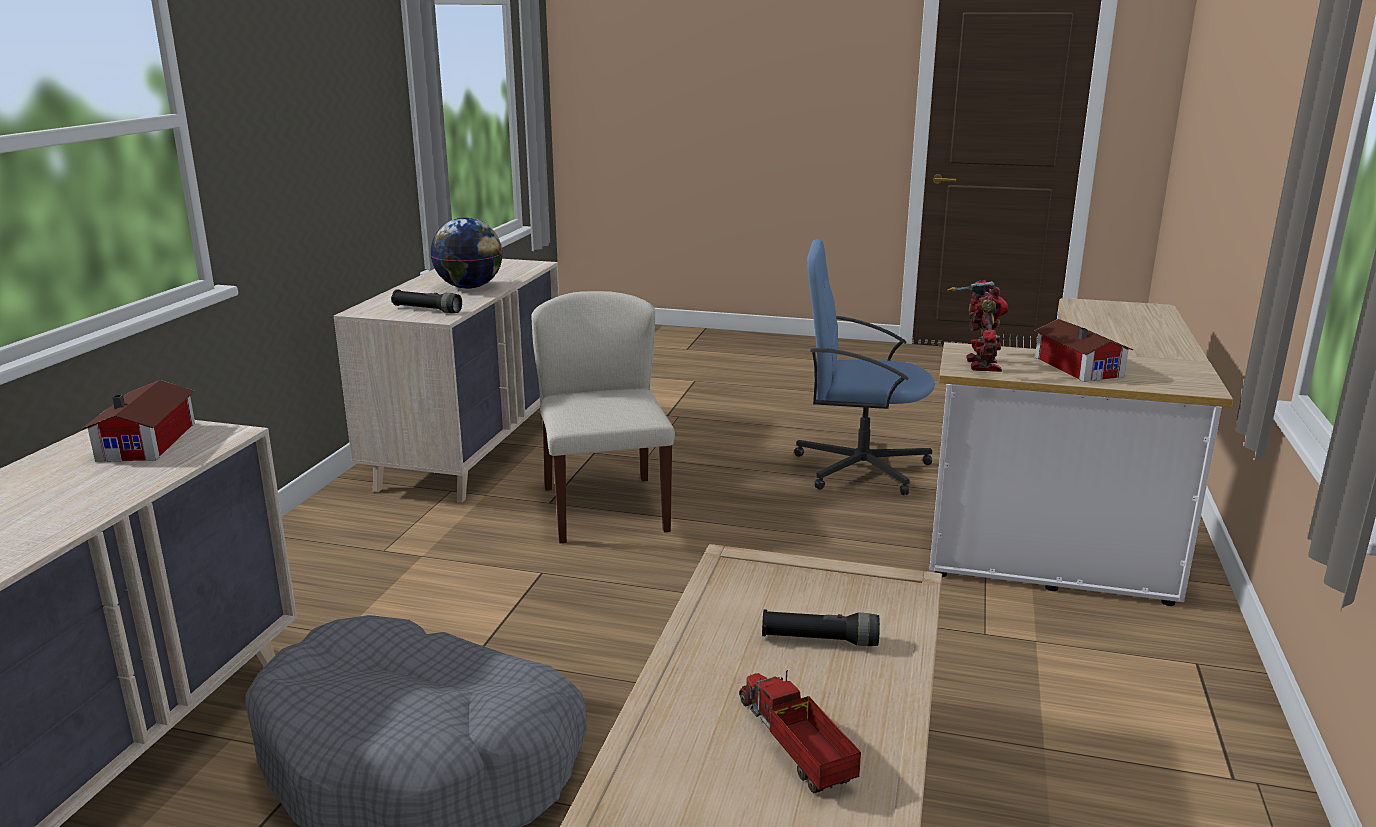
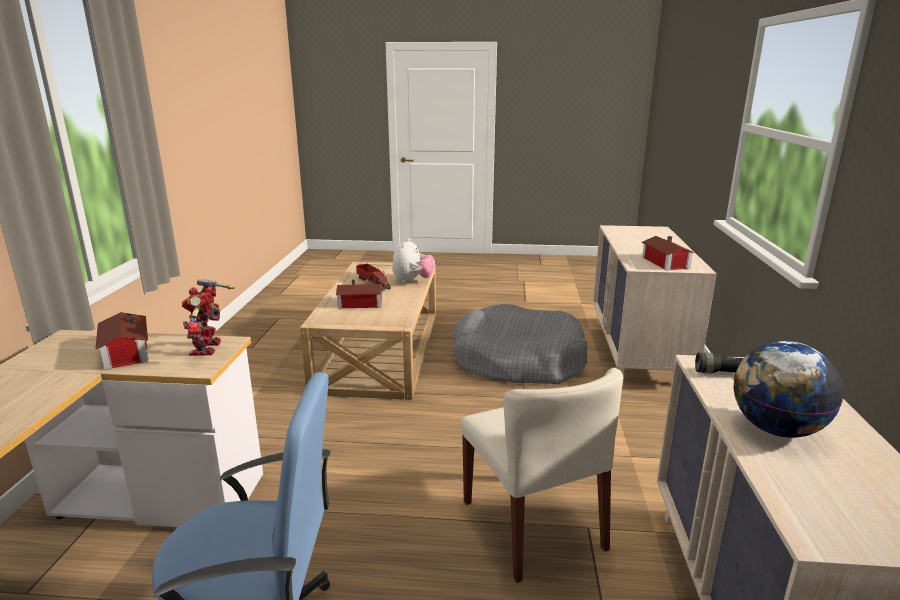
camera: 170 degrees right, 0 degrees up
(661, 743) = (412, 281): none -> plush toy
(819, 640) = (361, 304): black flashlight -> toy house

